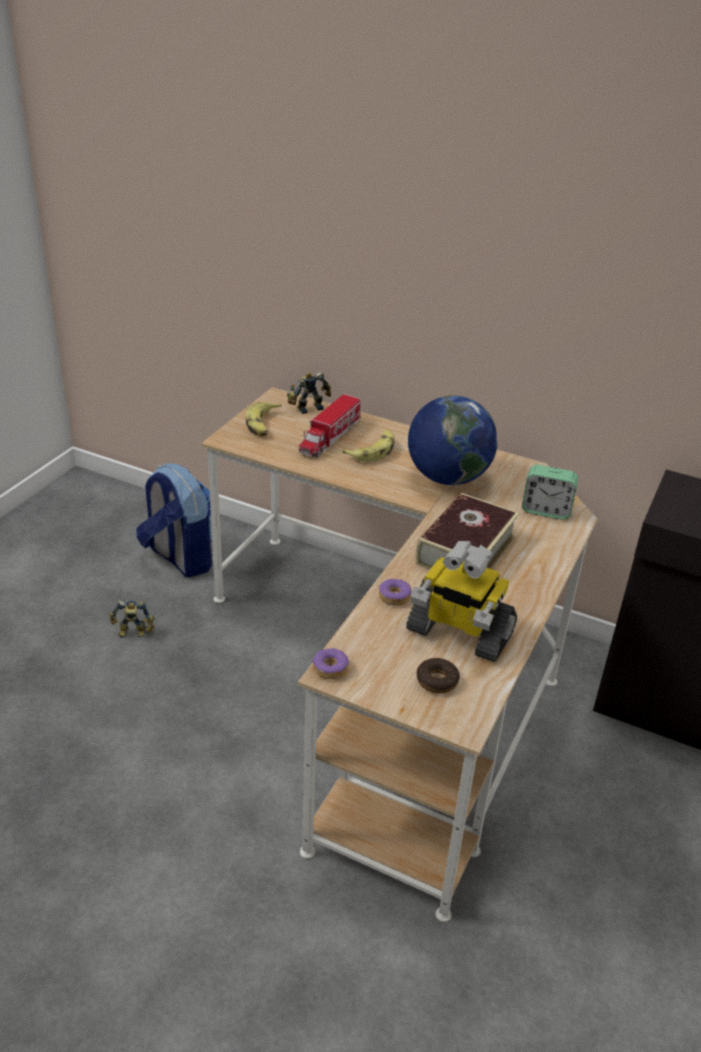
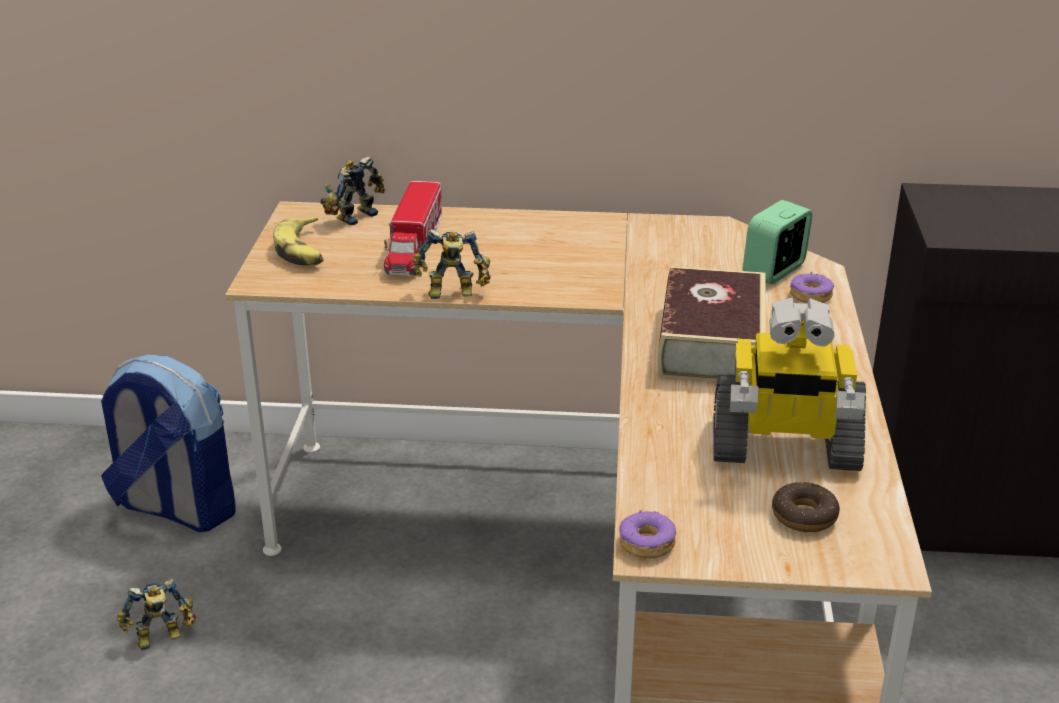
camera: 20 degrees left, 5 degrees down
(331, 475) = (453, 293): none -> toy robot
(372, 451) = (489, 251): banana -> none
(394, 596) = (661, 425): donut -> donut (810, 296)
(447, 477) = (616, 261): globe -> none
(546, 510) = (774, 271): alarm clock -> alarm clock turned 135 degrees clockwise

